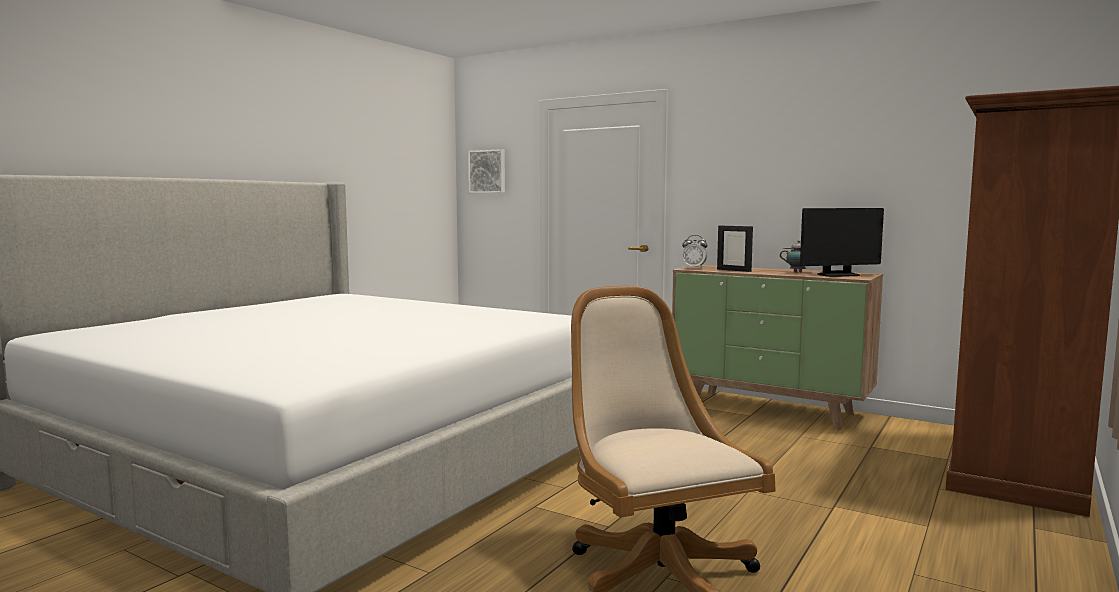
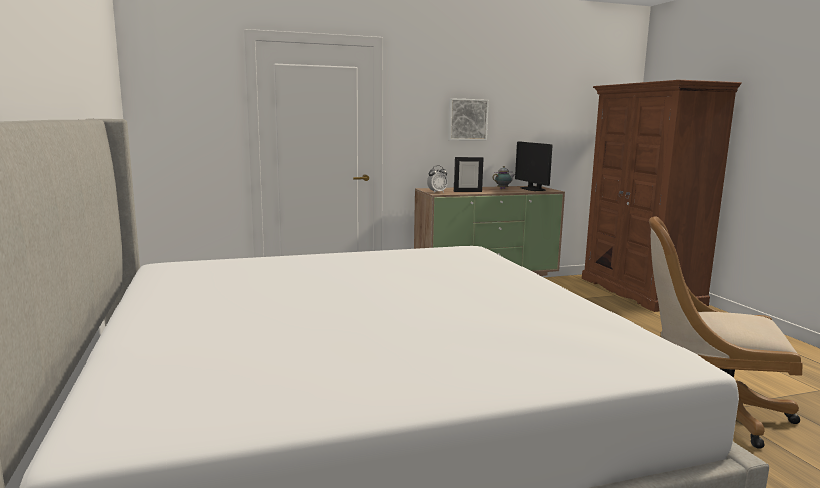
camera: 50 degrees left, 5 degrees up
(488, 171) = (174, 101): picture -> picture (467, 119)
(838, 275) = (532, 189): monitor -> monitor turned 135 degrees clockwise

